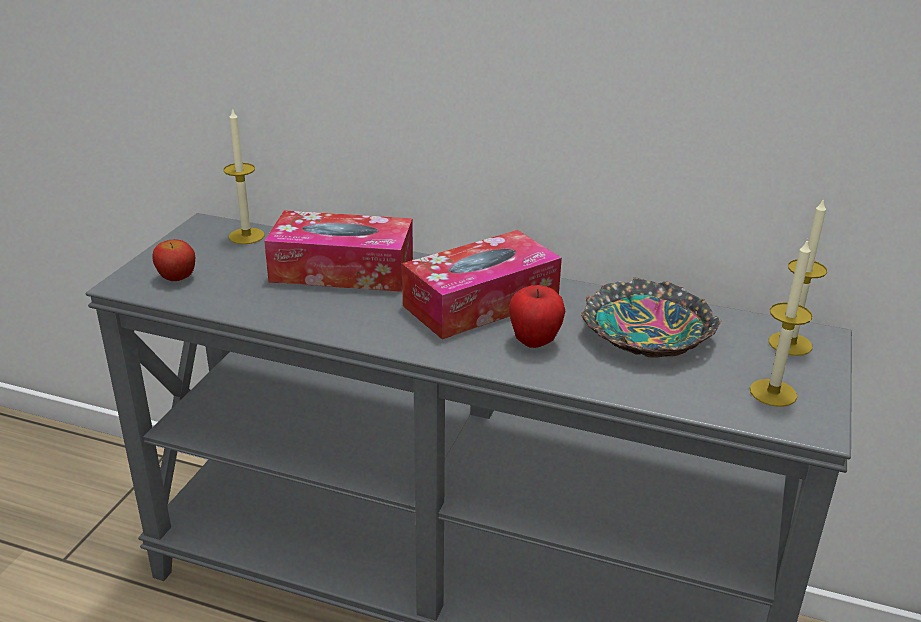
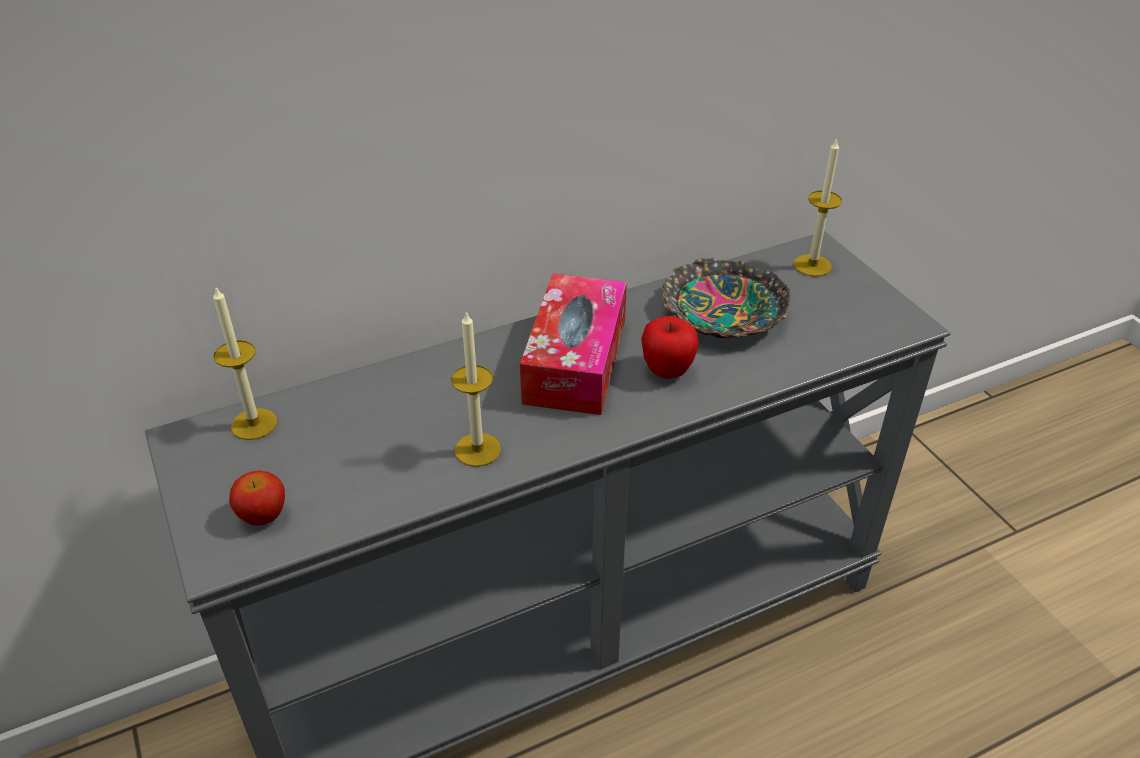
camera: 45 degrees left, 10 degrees up
(342, 270) = (412, 402): tissue box -> none
(773, 393) = (856, 312): candle -> candle (477, 450)

